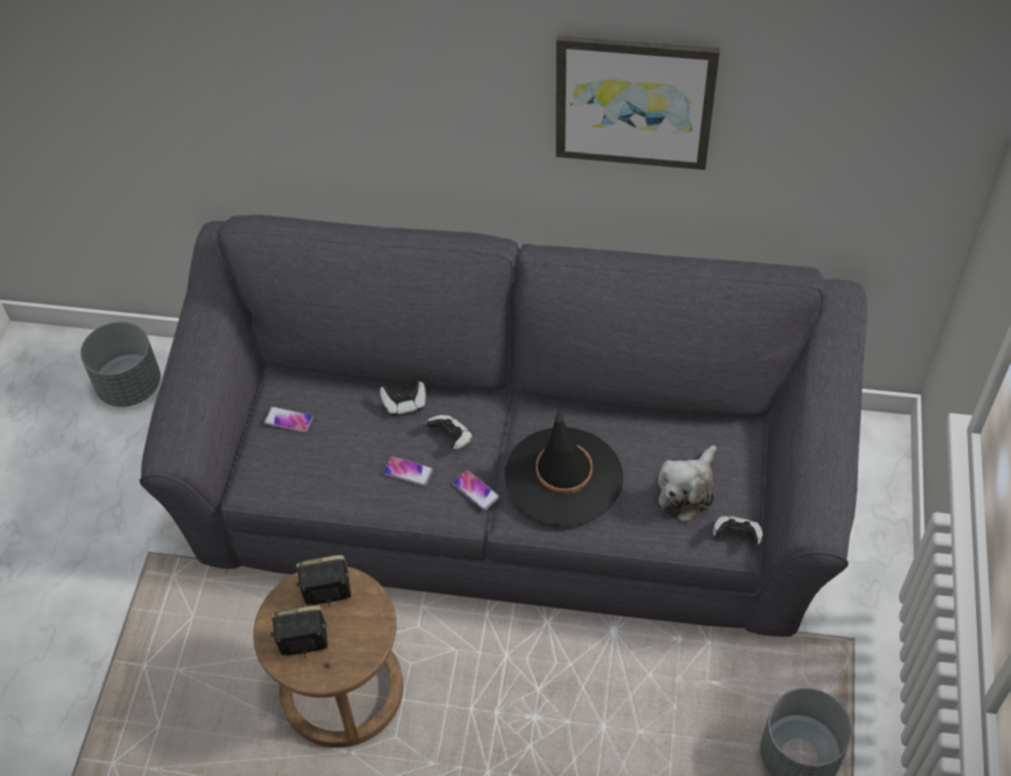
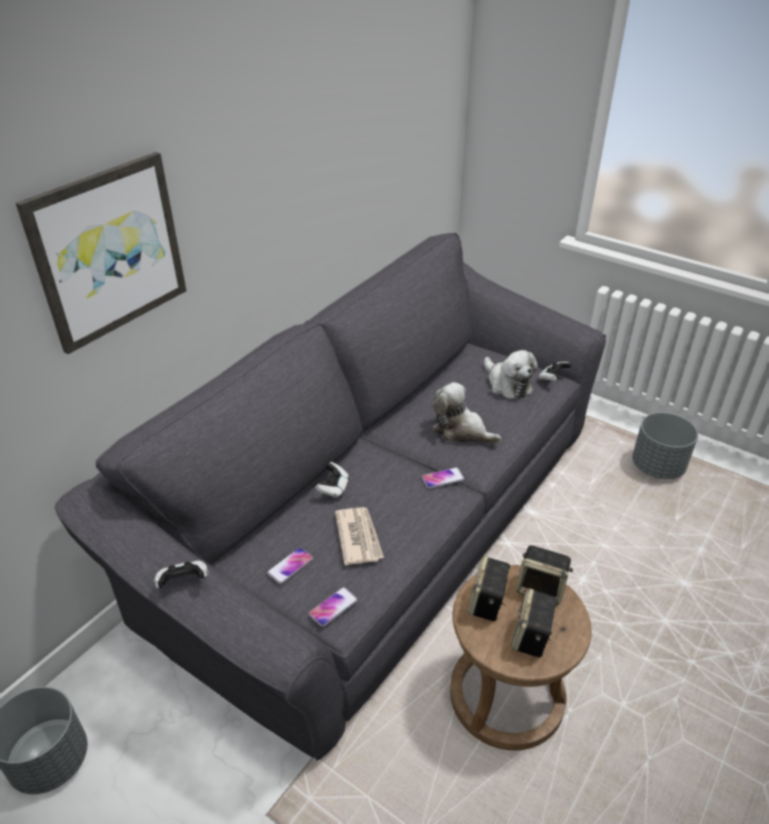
camera: 65 degrees left, 15 degrees down
(350, 454) = (358, 537): none -> newspaper
(368, 632) = (541, 589): none -> speaker
(408, 471) = (400, 508): phone -> phone (333, 607)
(451, 438) = (385, 474): game controller -> game controller (183, 582)
(564, 476) = (461, 430): black hat -> plush toy
(634, 101) = (324, 156): picture -> picture (108, 251)

